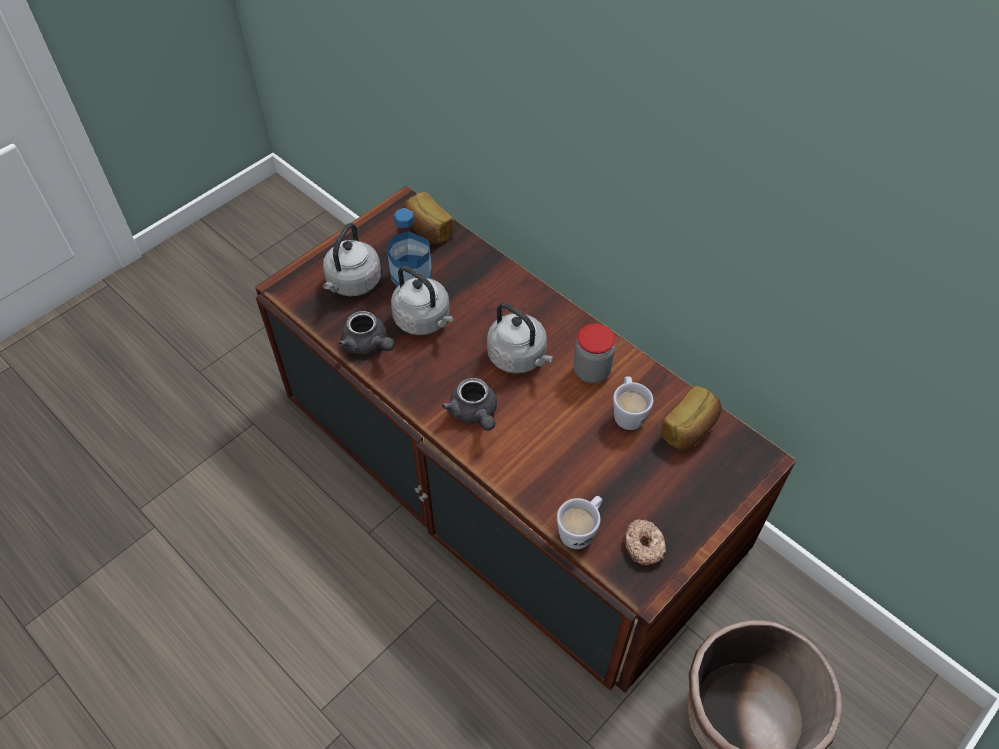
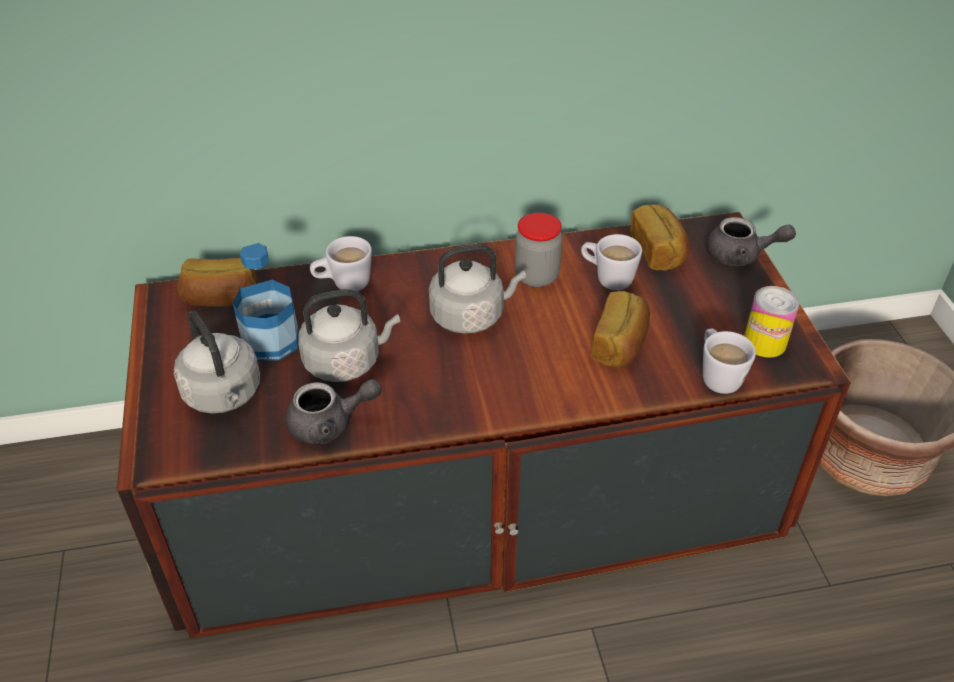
camera: 55 degrees left, 10 degrees down
(474, 414) = (511, 383): grey teapot -> grey teapot (741, 256)
(490, 277) = (343, 285): none -> white mug
(563, 456) = (621, 344): none -> bread
(644, 545) = (764, 342): donut -> can

